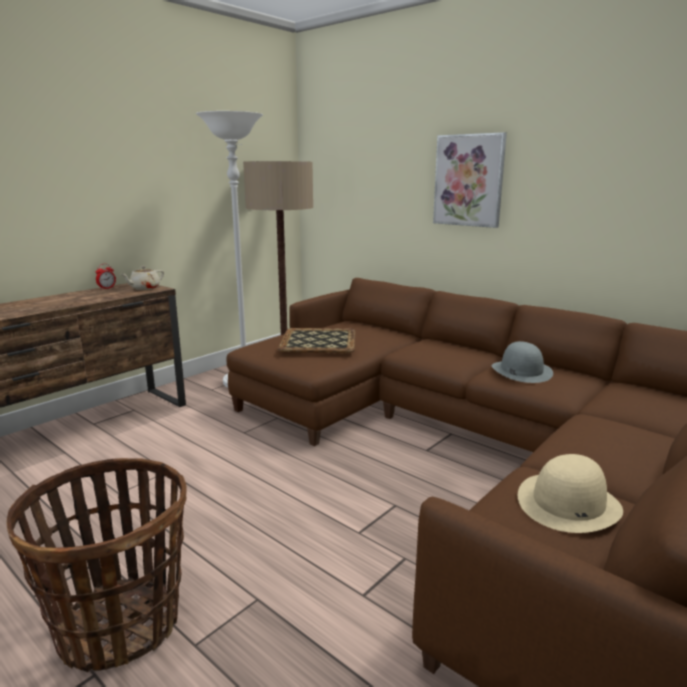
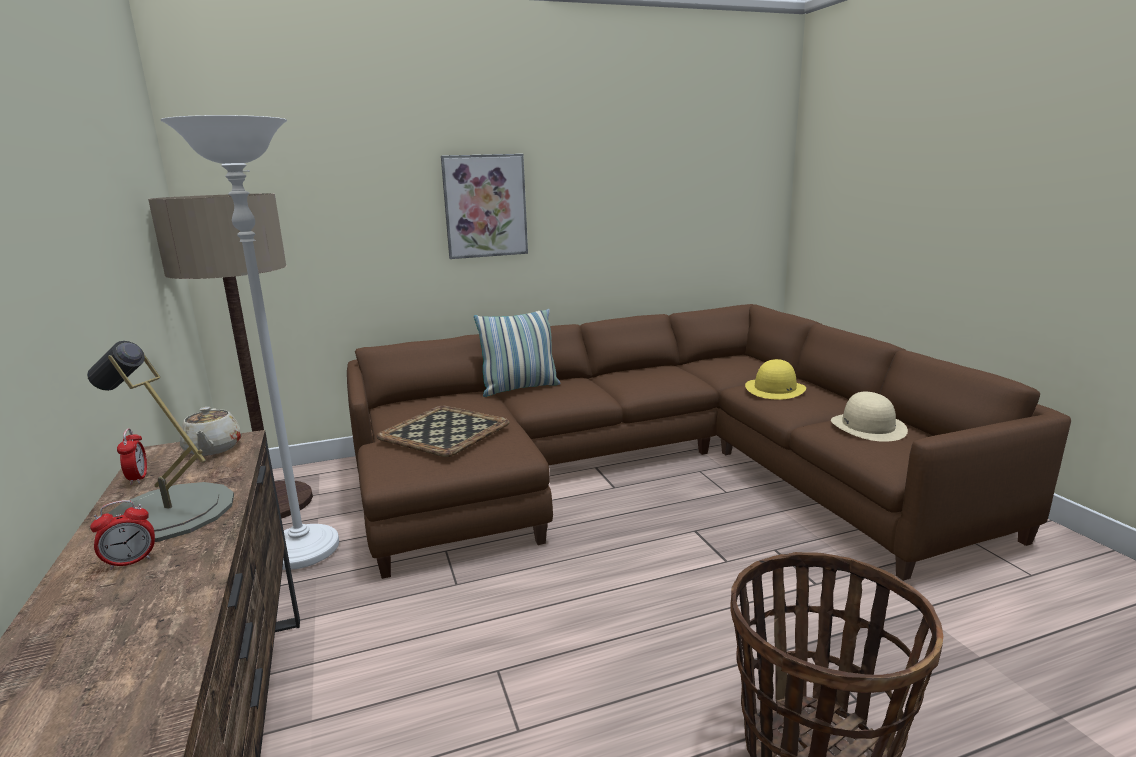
camera: 60 degrees left, 0 degrees up
(27, 305) = (131, 562): none -> alarm clock
(72, 299) = (168, 512): none -> grey table lamp
(430, 341) = (519, 388): none -> pillow
(521, 371) = (641, 379): grey hat -> none
(608, 433) = (775, 389): none -> yellow hat

